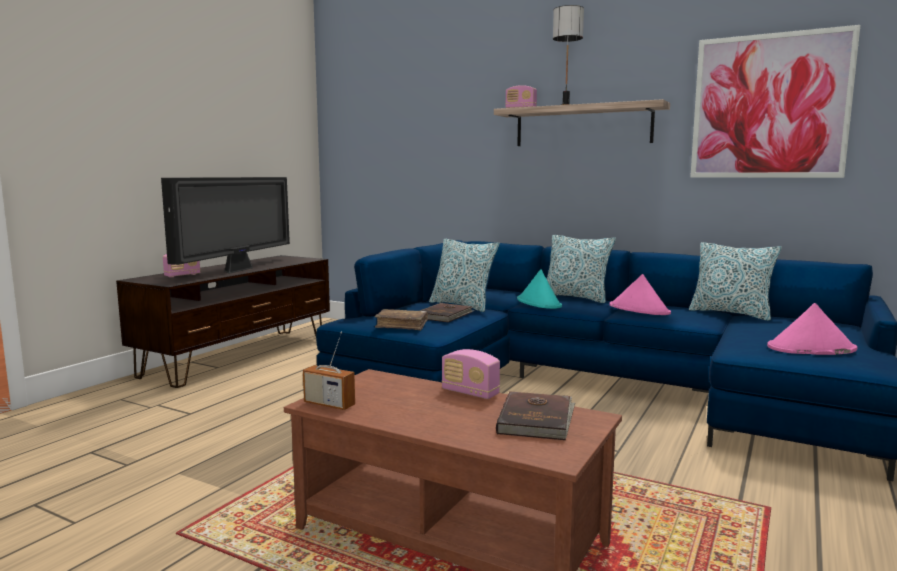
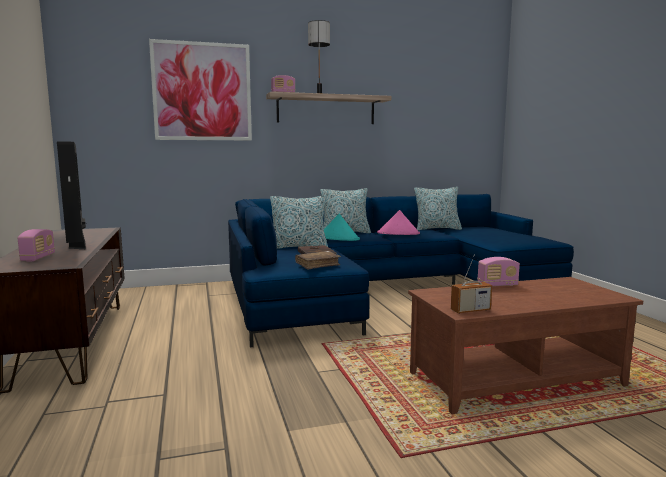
camera: 45 degrees left, 0 degrees up
(537, 419) = (559, 287): brown book -> none
(769, 106) = (435, 105): picture -> picture (202, 92)
(811, 349) = (516, 238): pink hat -> none

